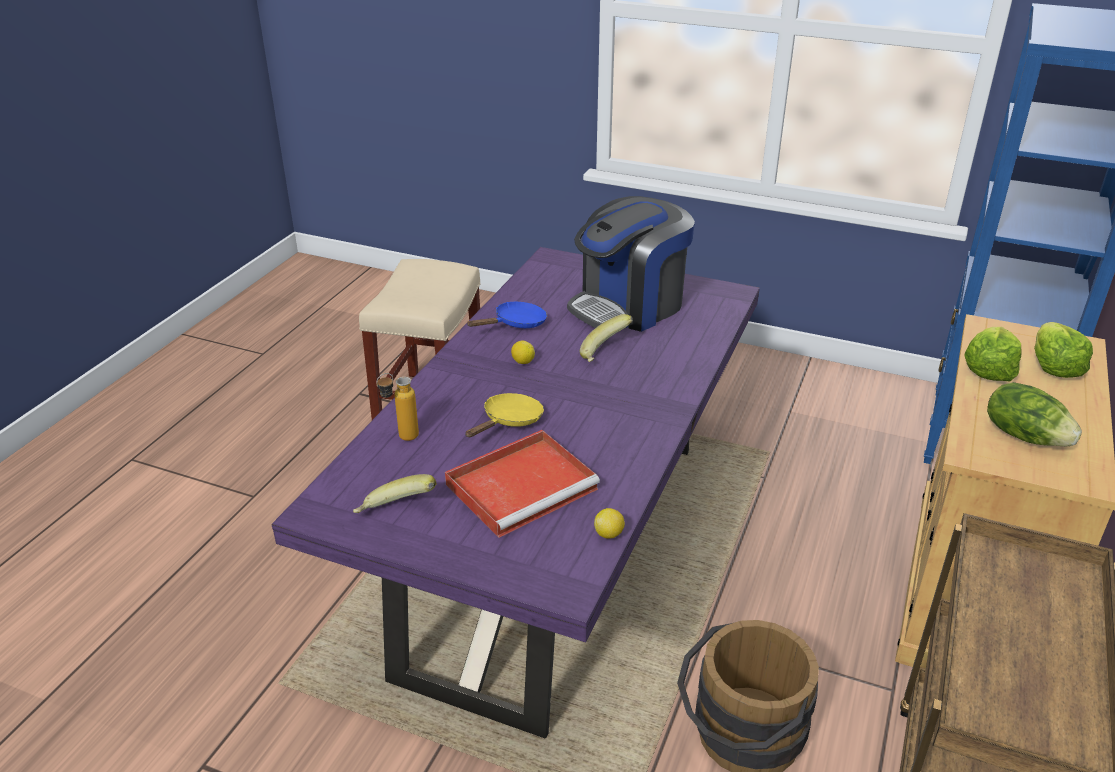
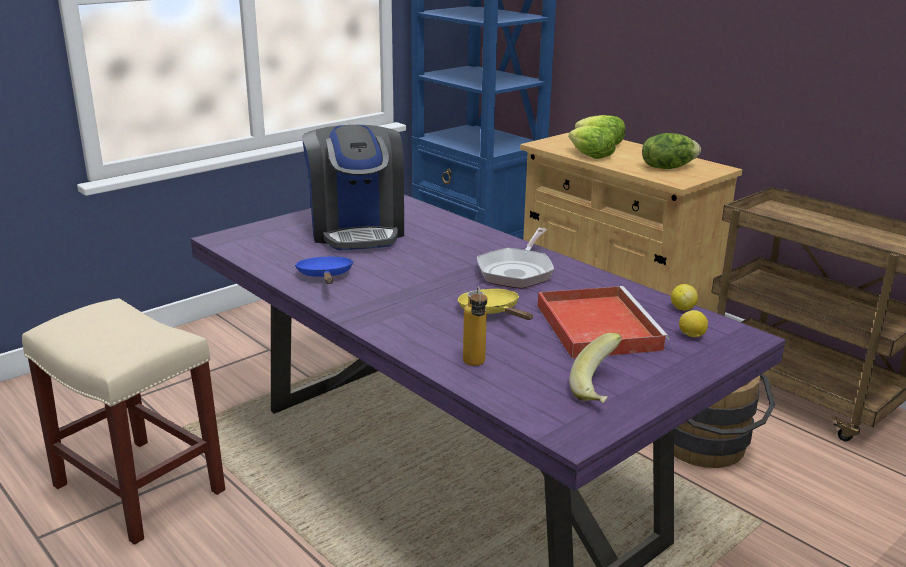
camera: 65 degrees left, 10 degrees down
(522, 362) = (398, 287): lemon -> lemon (691, 336)
(605, 354) = (424, 255): banana -> none
(613, 412) = (517, 271): none -> frying pan

